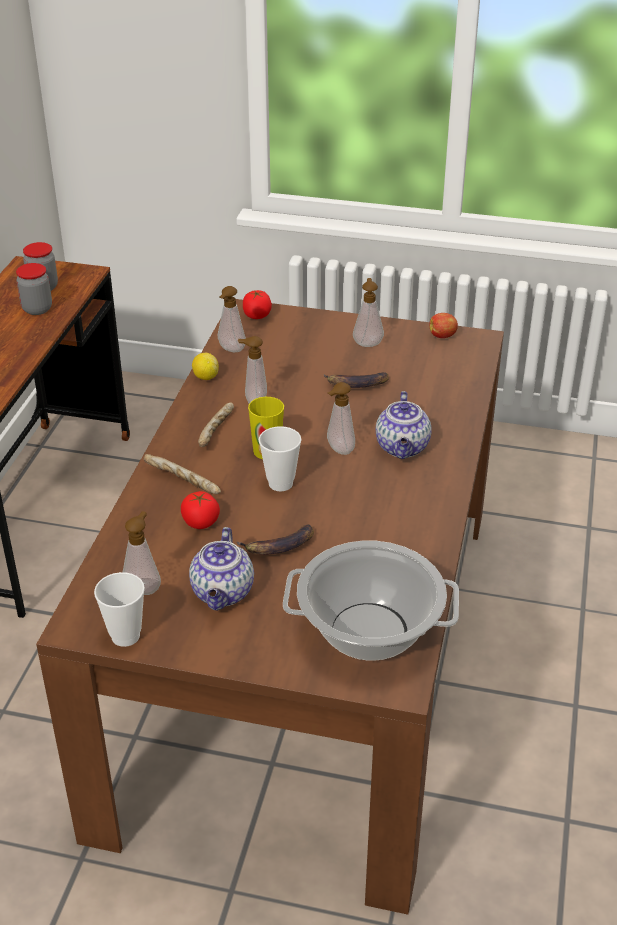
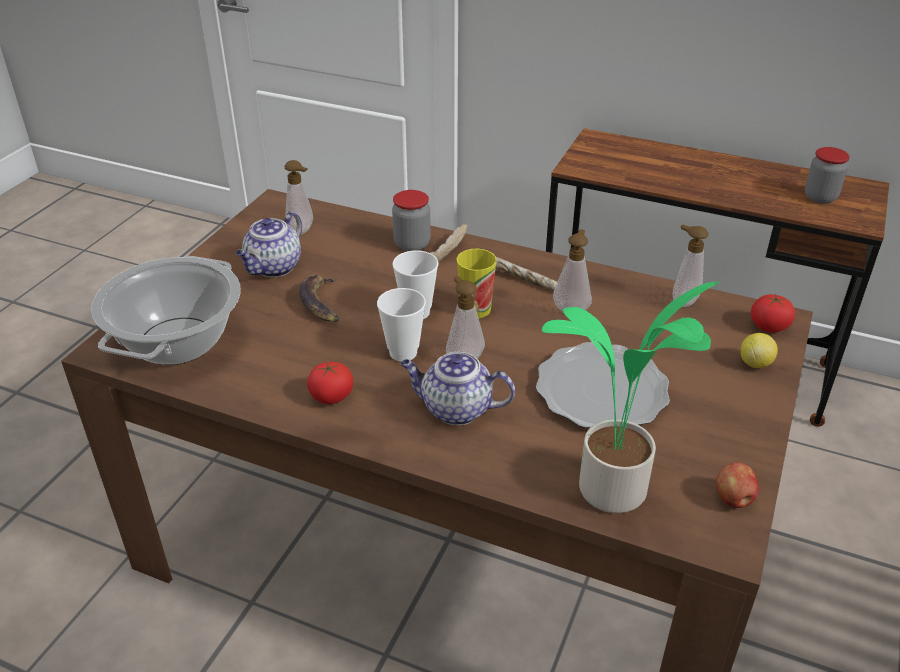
camera: 100 degrees right, 0 degrees up
(37, 309) = (771, 194): jar -> jar (412, 244)
(125, 636) = (252, 222): cup -> cup (403, 353)
(200, 522) = (374, 262): tomato -> tomato (332, 396)
(205, 377) = (623, 280): lemon -> lemon (755, 363)
(223, 593) = (274, 268): teapot -> teapot turned 75 degrees counterclockwise
(356, 384) = (601, 390): banana -> plate
(367, 343) = (707, 415): soap dispenser -> none
(458, 378) = (610, 493): none -> potted plant

